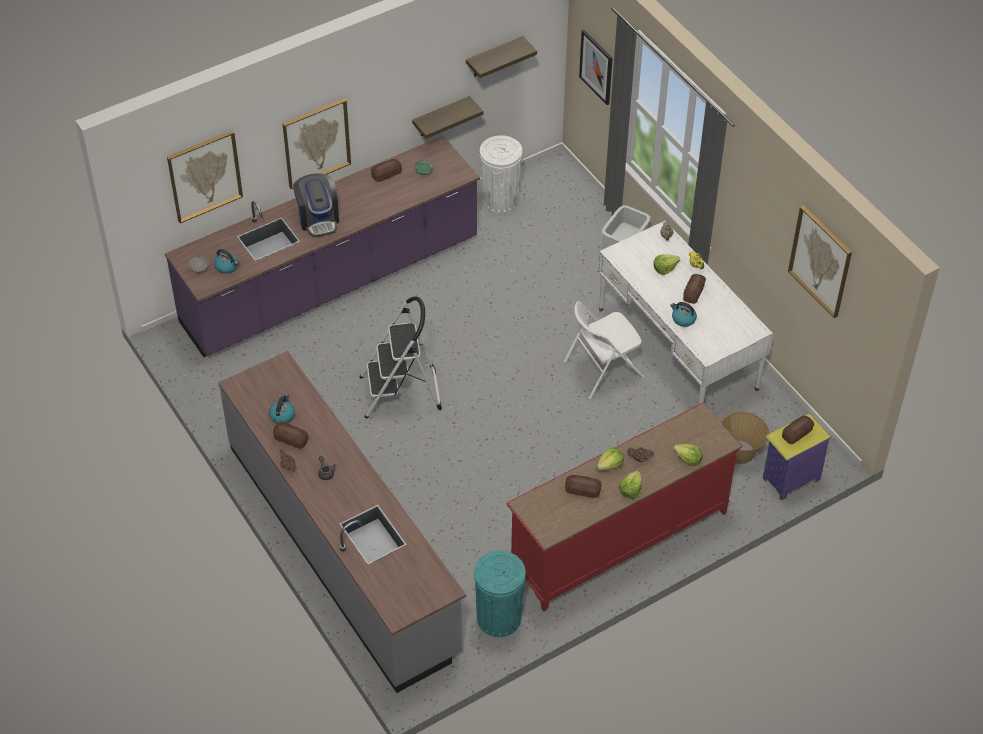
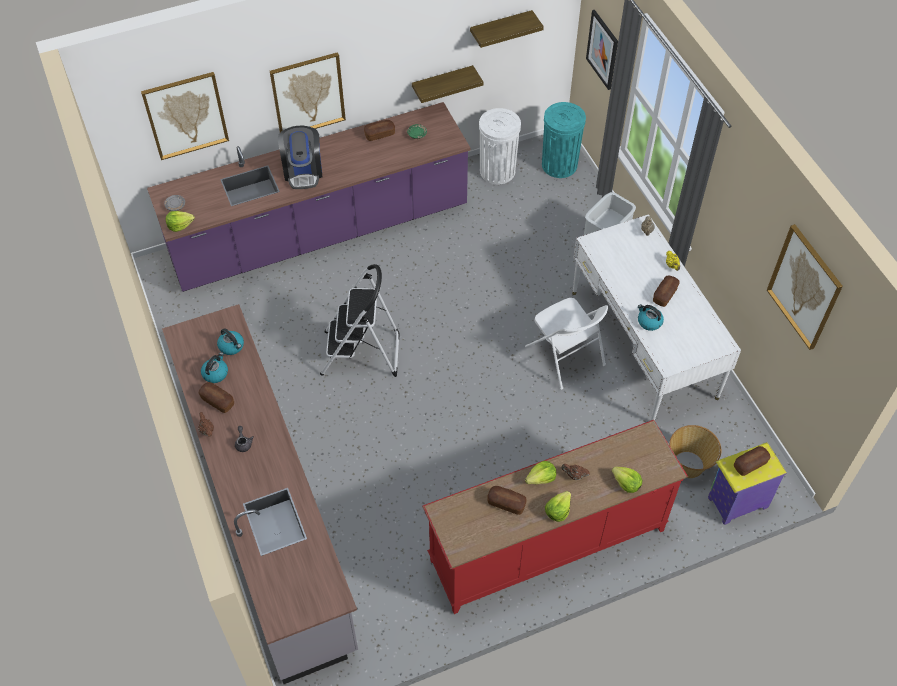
camera: 10 degrees right, 5 degrees up
(227, 267) = (202, 209): kettle -> kettle (232, 346)
(499, 618) = (406, 614): turquoise trash can -> turquoise trash can (559, 165)
(603, 369) = (564, 356): white chair -> white chair turned 105 degrees counterclockwise
(664, 268) = (639, 264): lettuce -> lettuce (180, 225)

